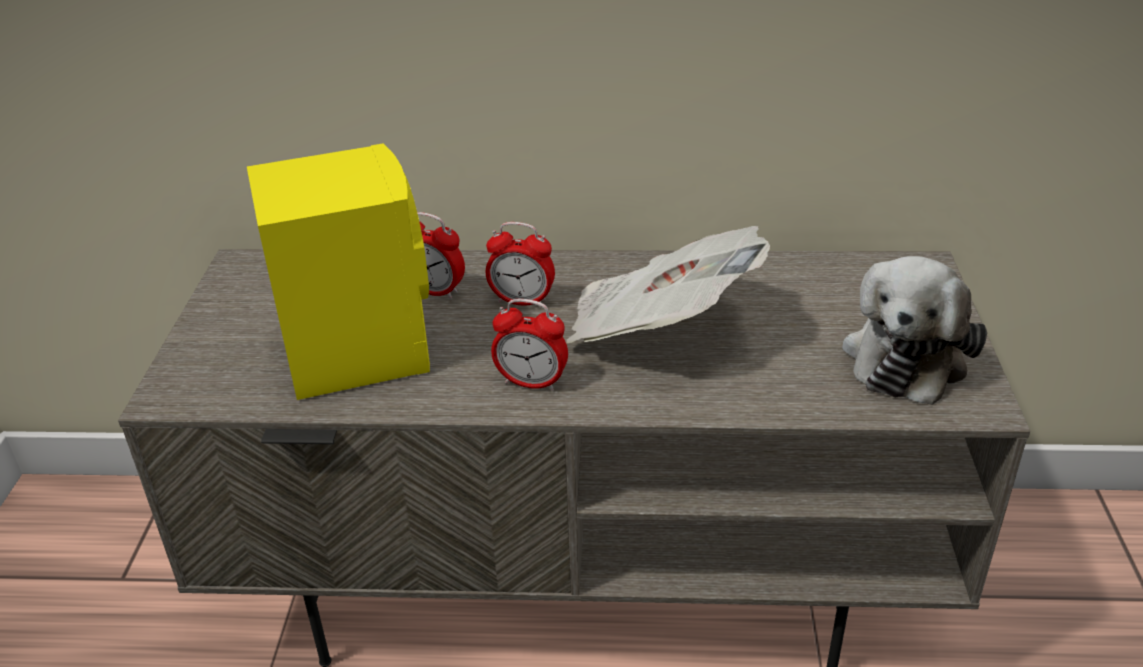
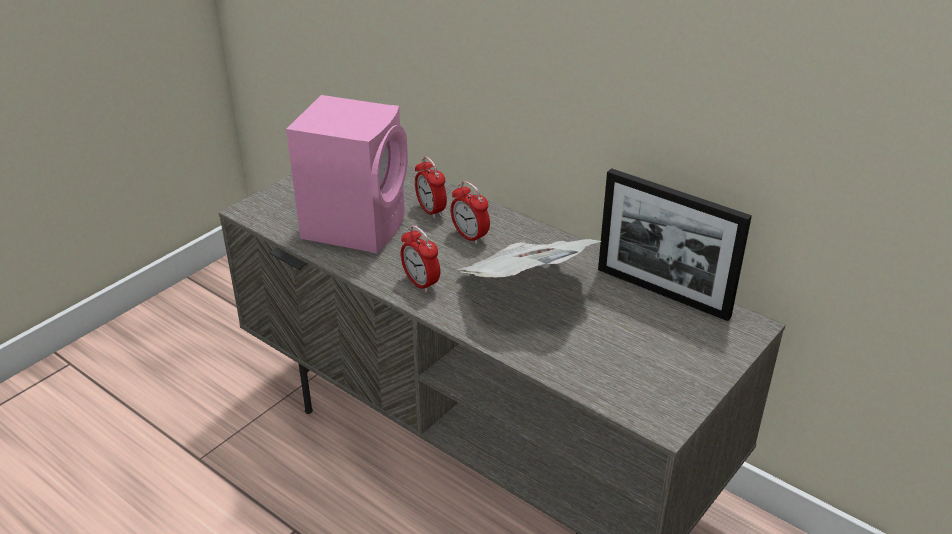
camera: 35 degrees right, 0 degrees up
(356, 349) = (356, 225): yellow speaker -> pink speaker
(804, 271) = (662, 292): none -> picture frame
(907, 356) = (657, 372): plush toy -> none

